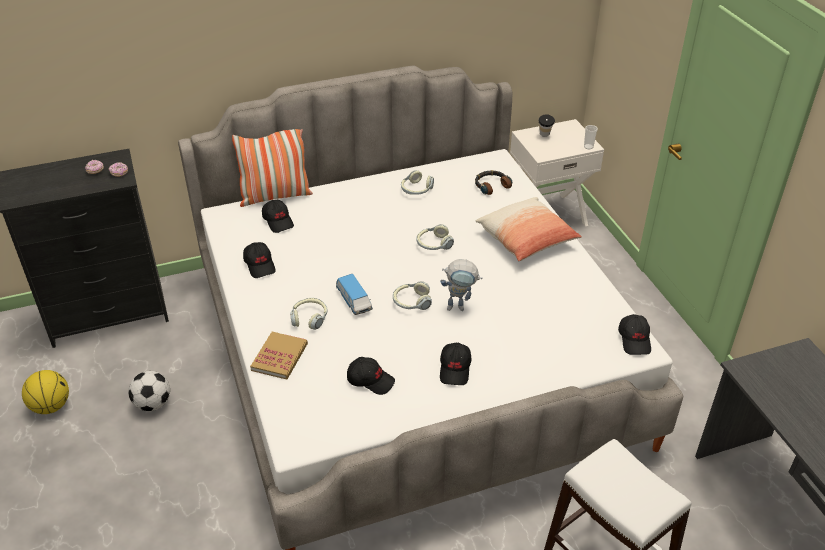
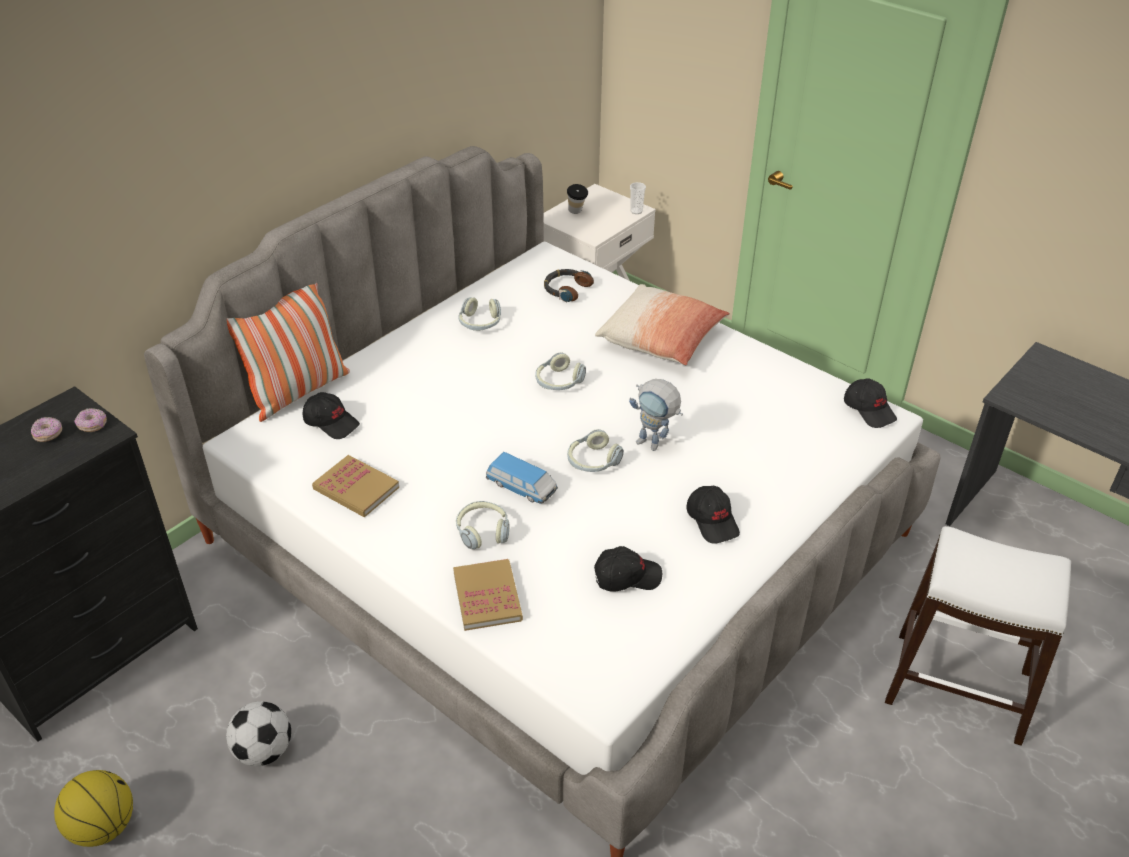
camera: 30 degrees left, 0 degrees up
(260, 265) = (356, 488): black cap -> book
(460, 307) = (654, 445): toy robot -> toy robot turned 60 degrees clockwise

